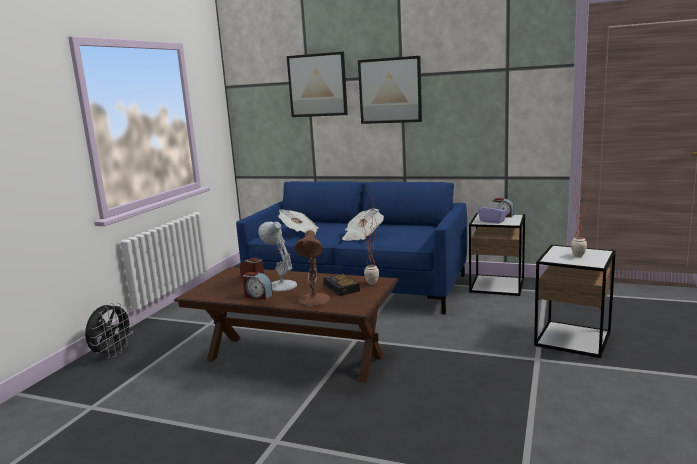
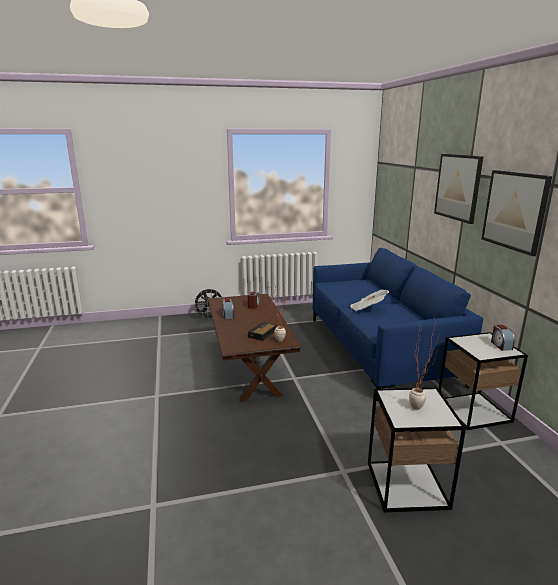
camera: 55 degrees right, 5 degrees up
(281, 285) = (250, 316): white table lamp -> none
(300, 233) = (346, 289): newspaper -> none
(314, 300) = (234, 332): brown table lamp -> none
(317, 85) = (418, 171): picture -> picture (514, 211)
(492, 221) = (472, 344): purple tissue box -> none

